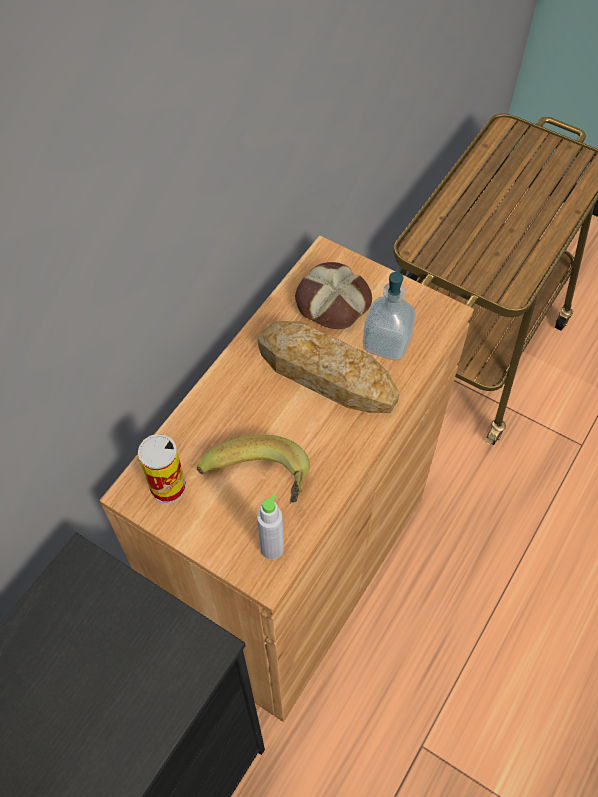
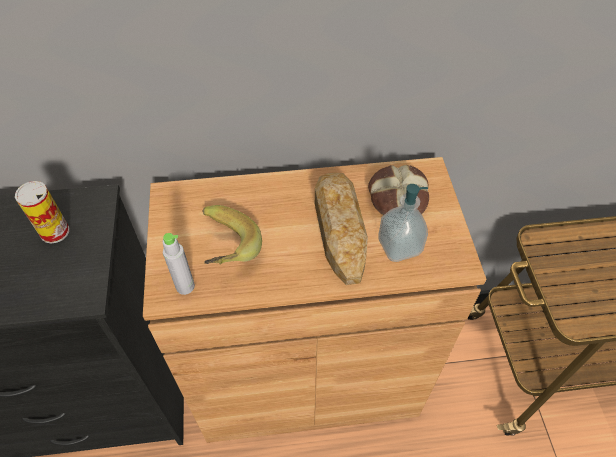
camera: 50 degrees right, 5 degrees down
(168, 487) = (185, 207): can -> can (55, 232)

